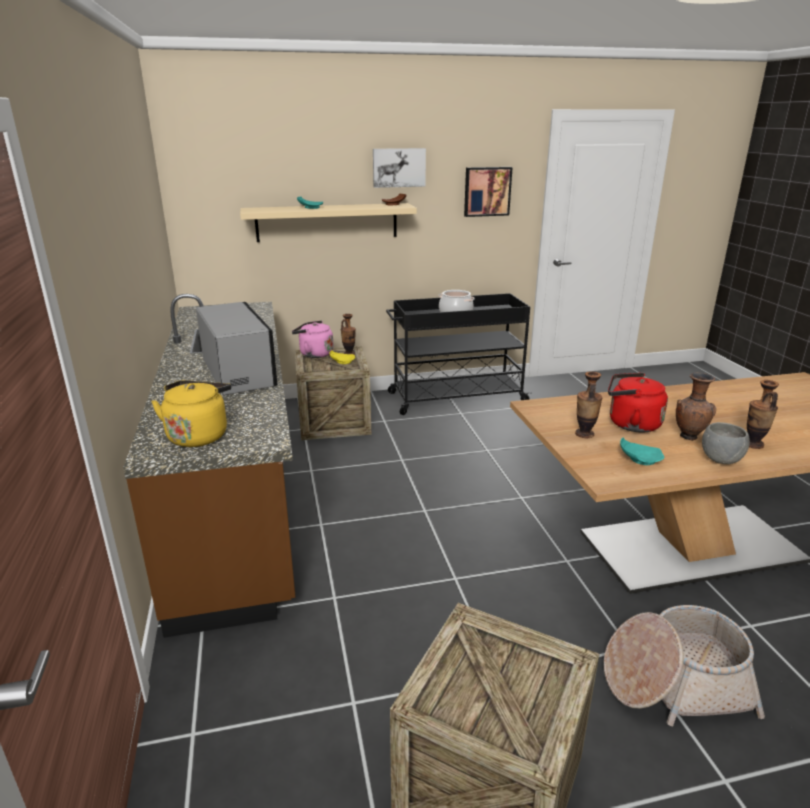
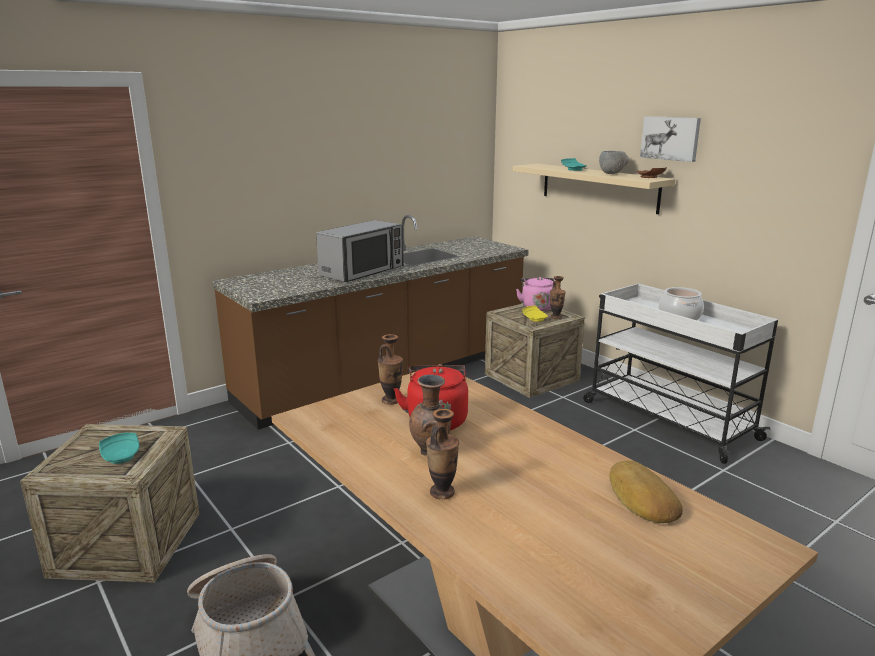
camera: 65 degrees right, 5 degrees down
(199, 435) = (259, 283): yellow kettle -> none
(455, 398) = (666, 419): black cart -> white cart
(487, 191) = (772, 177): picture -> none
(639, 459) = (353, 428): turquoise plate -> turquoise plate (121, 456)
(720, 460) = (381, 471): grey bowl -> grey bowl (612, 174)
(756, 392) = (641, 499): none -> bread

